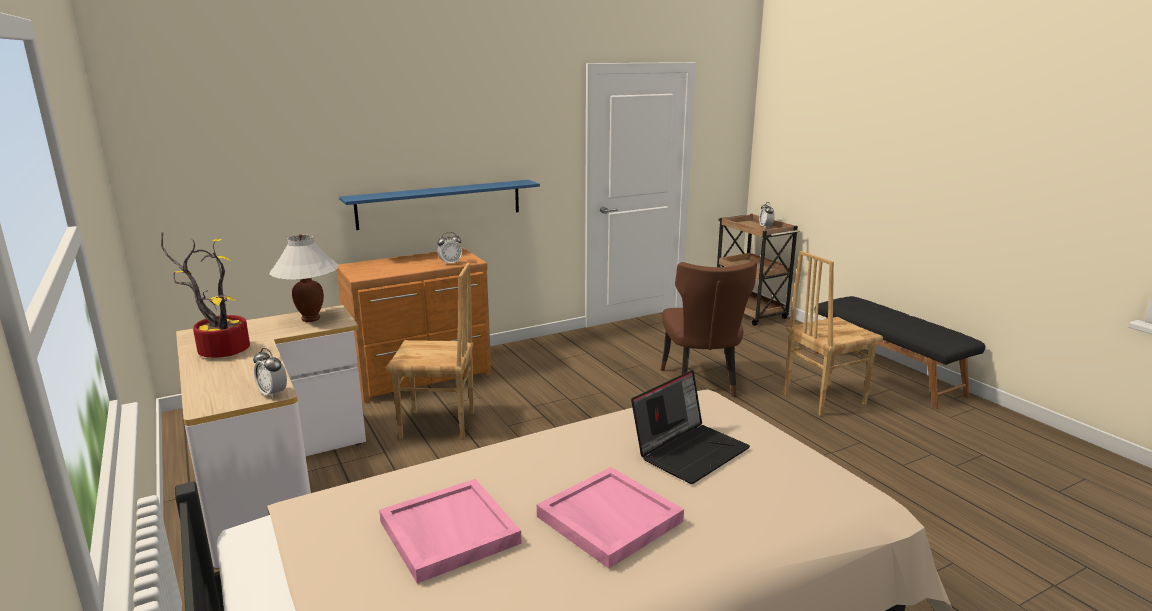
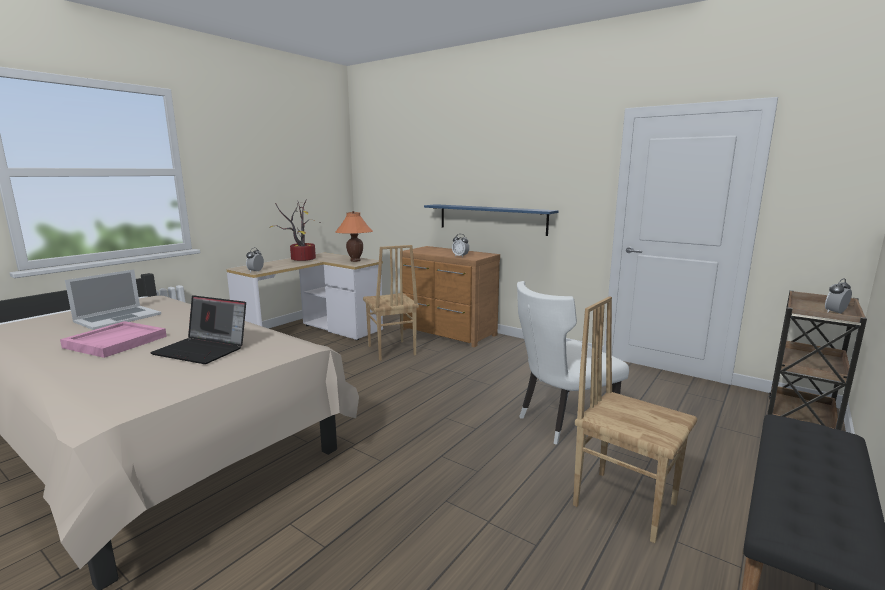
camera: 65 degrees right, 5 degrees down
(310, 319) = (355, 260): white table lamp -> orange table lamp
(447, 532) = (118, 318): pink tray -> laptop
(701, 384) = (561, 423): brown chair -> white chair

